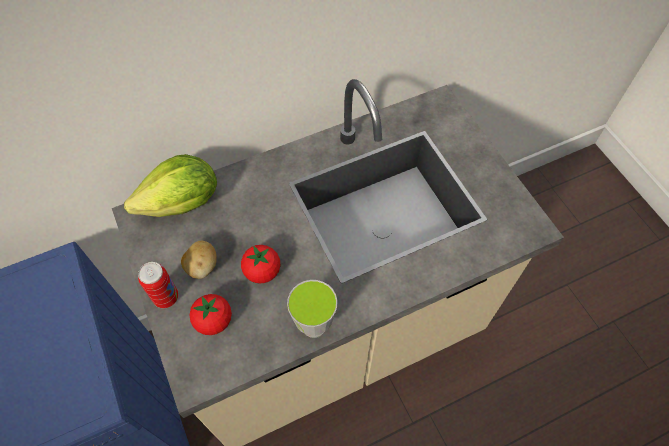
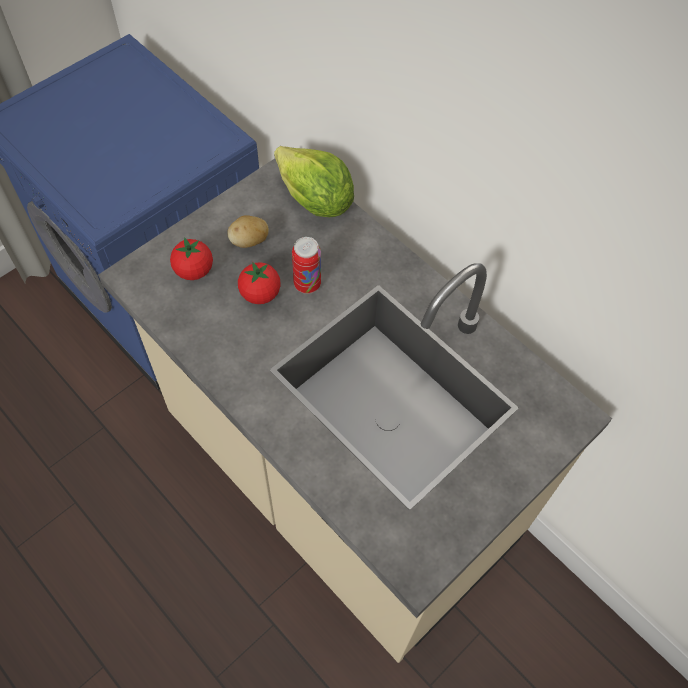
camera: 70 degrees right, 0 degrees up
(166, 297) = (207, 225): can -> can (307, 284)
(314, 326) = (212, 358): cup -> none

